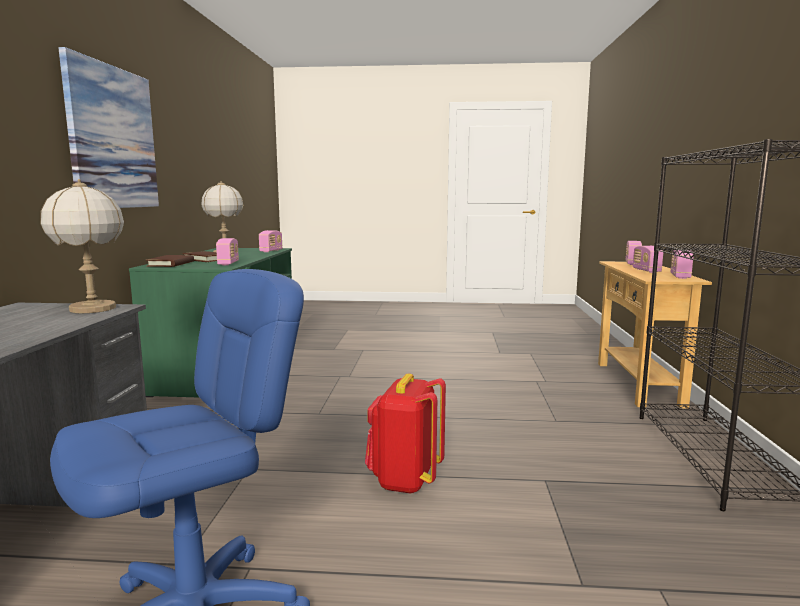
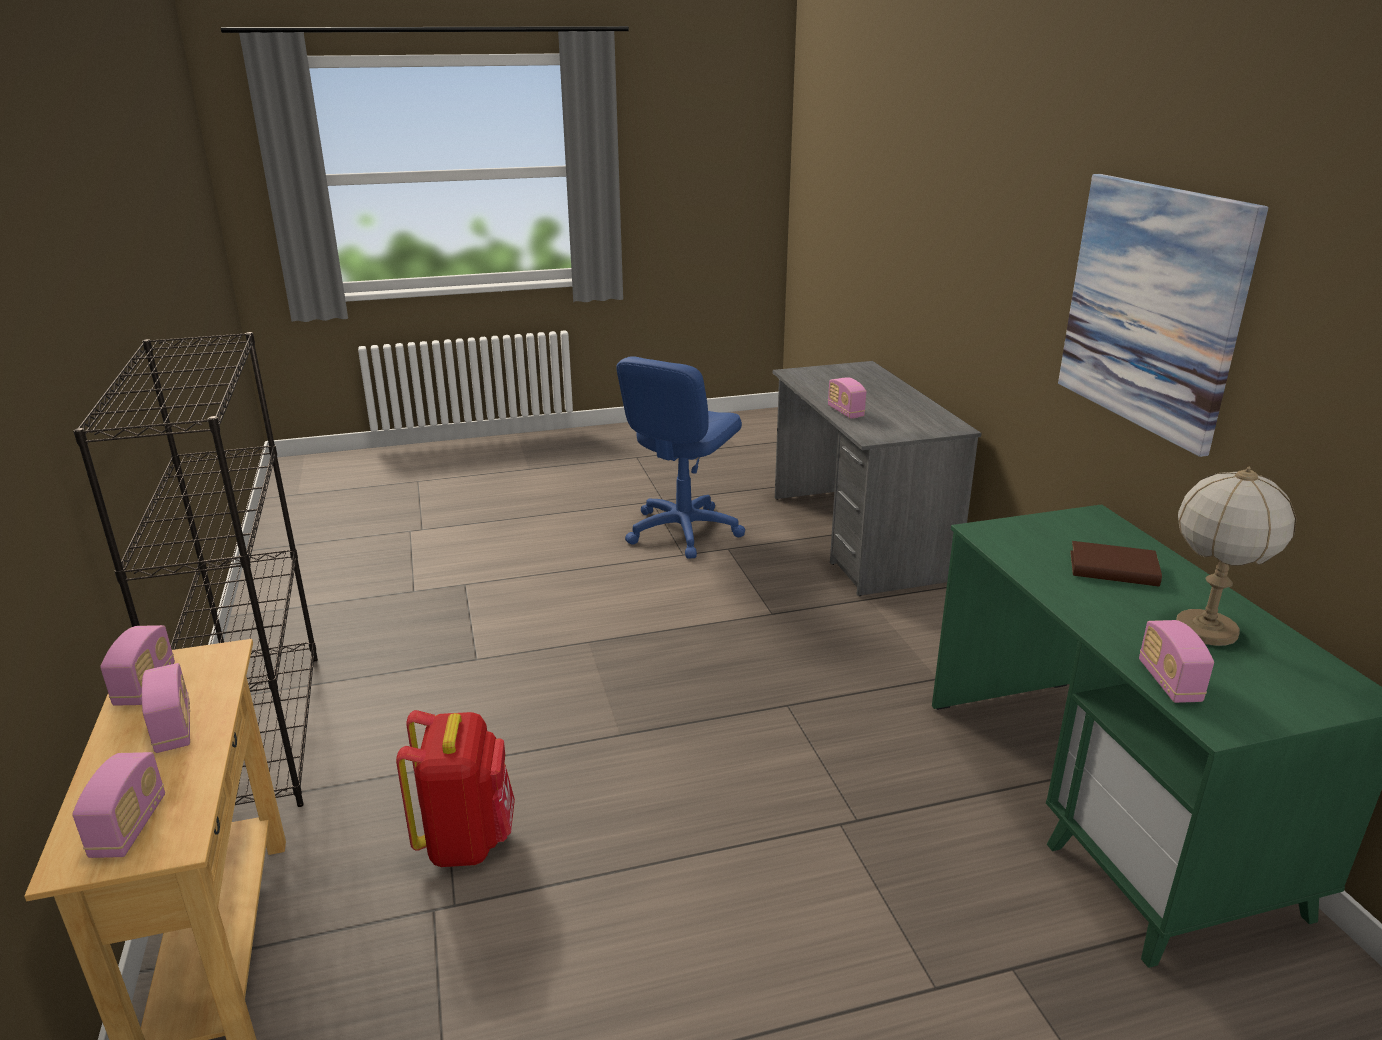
camera: 160 degrees right, 15 degrees up
(93, 309) = (882, 432): table lamp -> none
(171, 264) = (1096, 531): brown book -> none
(228, 263) = (1017, 550): radio -> radio (845, 412)
(404, 481) = (615, 631): red backpack -> red backpack (466, 840)

